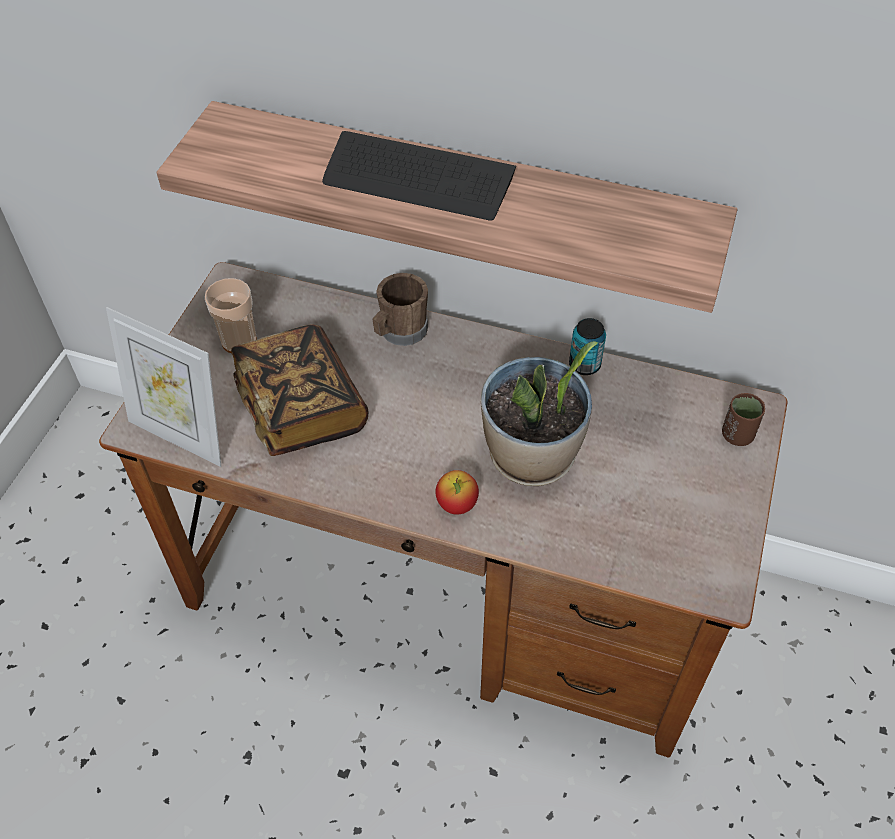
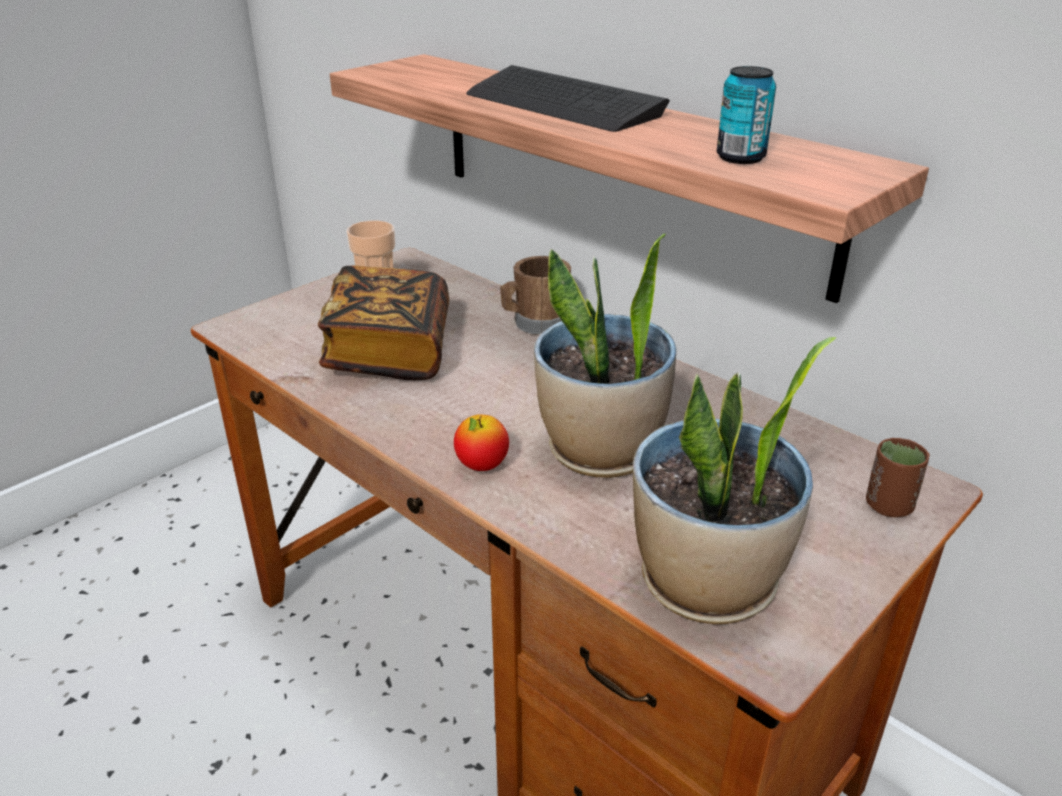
camera: 25 degrees right, 20 degrees down
(181, 435) = (263, 340): picture frame -> none
(584, 365) = (722, 395): can -> can (740, 157)
(660, 549) = (707, 584): none -> potted plant

